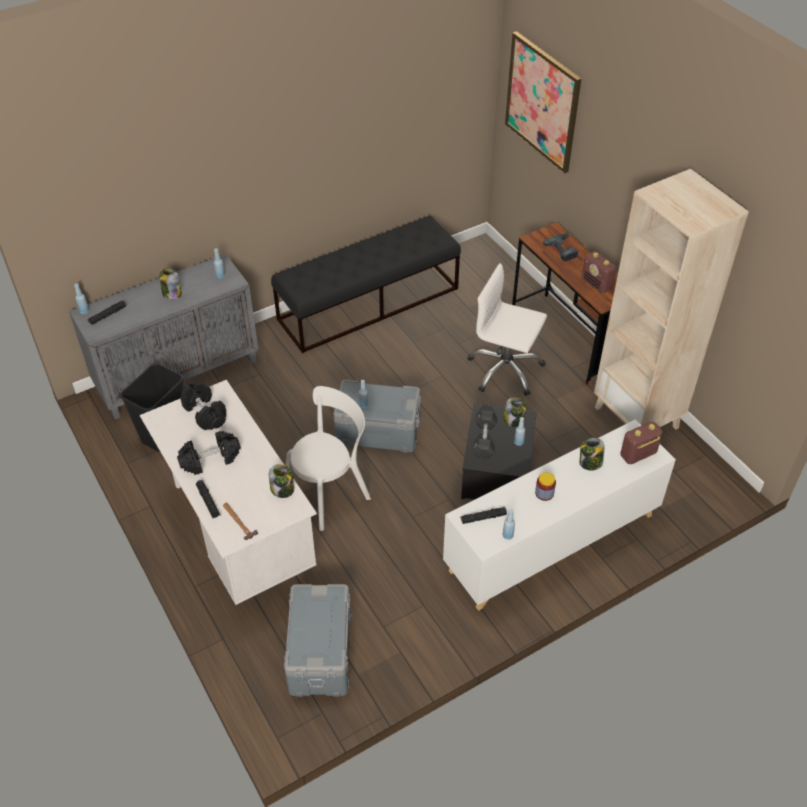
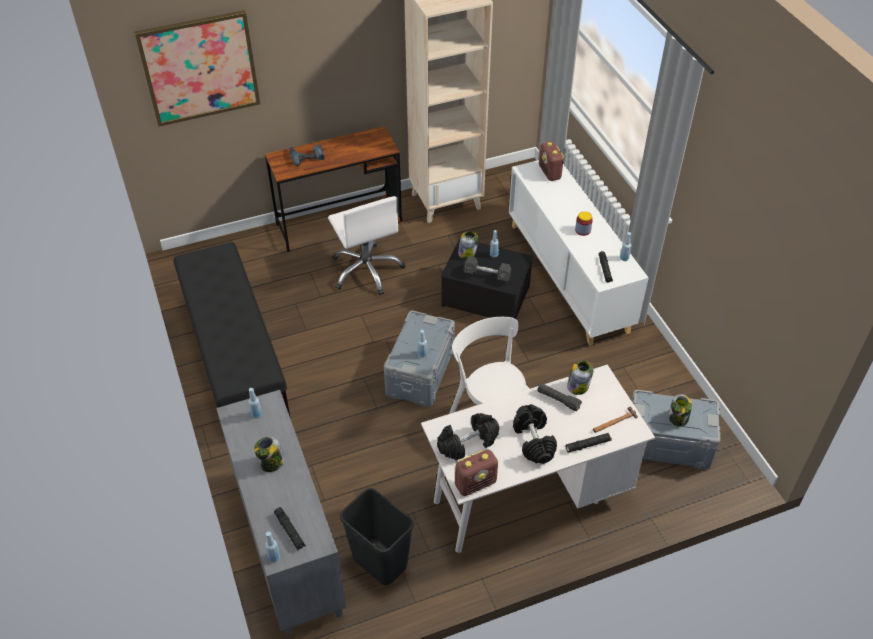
camera: 80 degrees left, 0 degrees up
(262, 474) = (558, 400): none -> black flashlight
(505, 370) = (367, 270): white office chair -> white office chair turned 60 degrees counterclockwise
(590, 463) = (554, 199): jar -> jar (678, 418)
(596, 284) = (362, 146): radio -> radio (476, 483)

